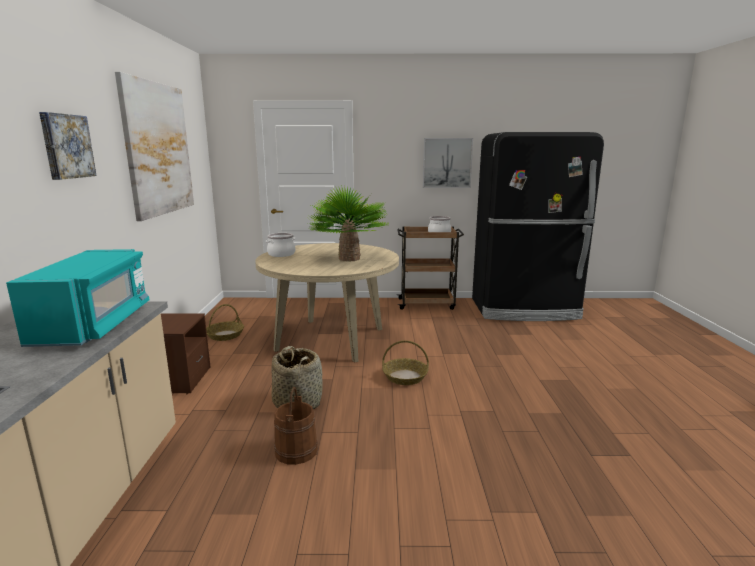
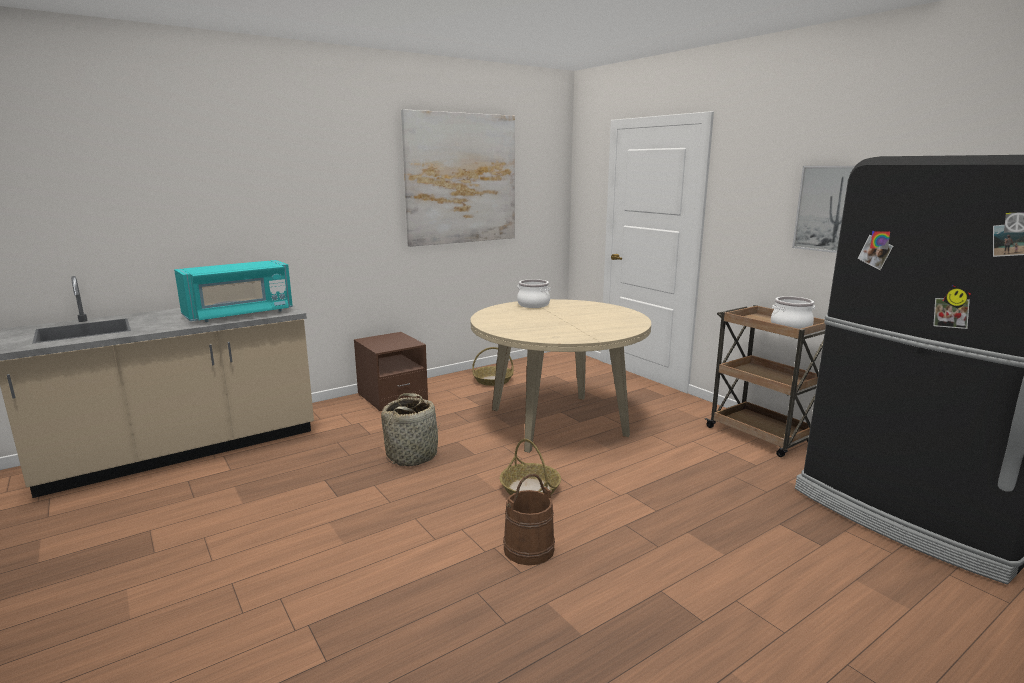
camera: 55 degrees right, 0 degrees up
(66, 146) = (321, 178): picture -> none
(295, 450) = (335, 485): brown bucket -> brown bucket (528, 548)
(349, 259) = (569, 325): potted plant -> none

